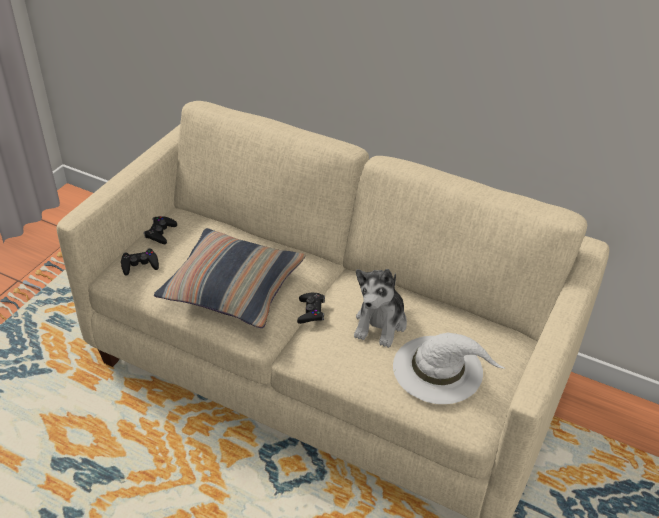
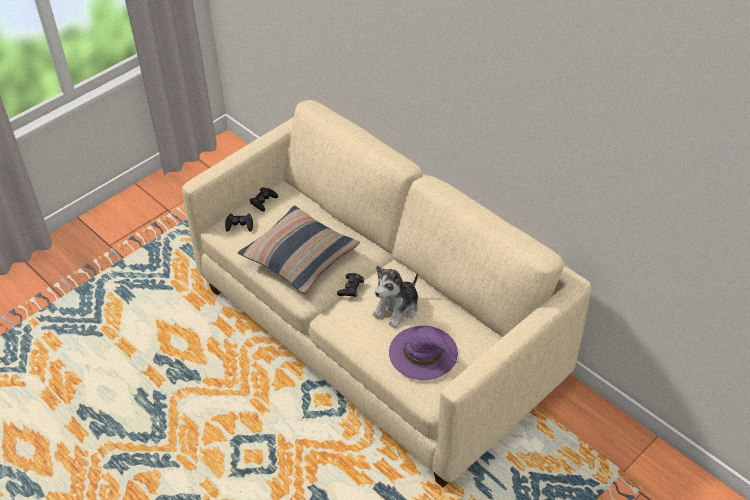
camera: 20 degrees right, 5 degrees up
(439, 369) = (424, 353): white hat -> purple hat

